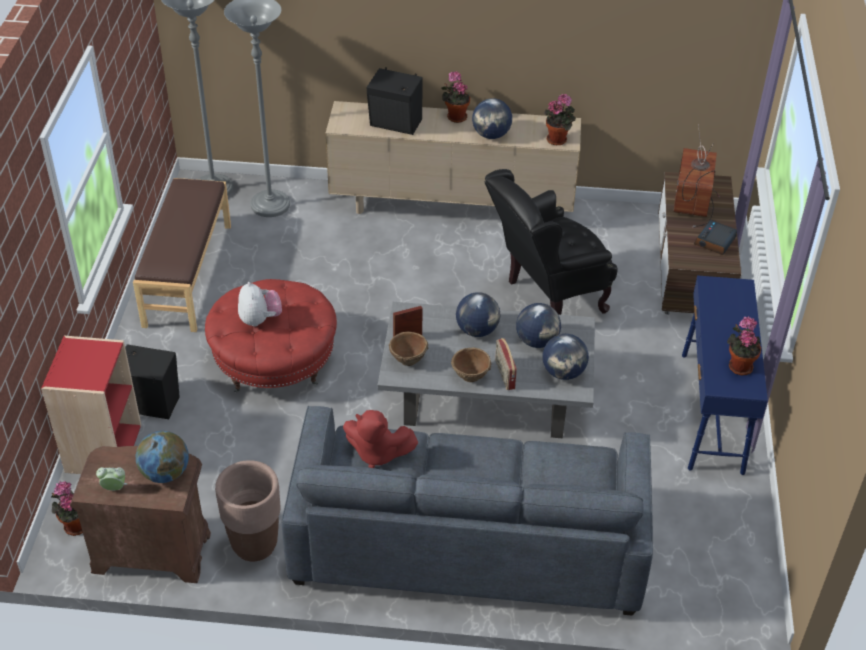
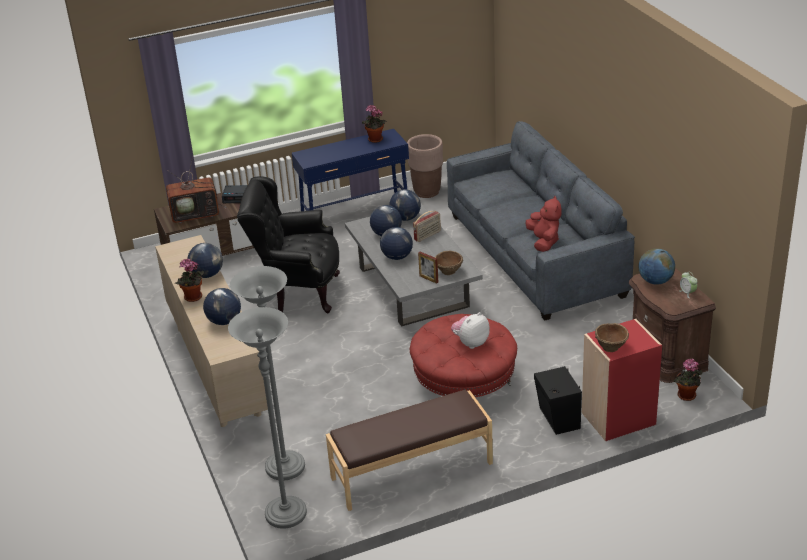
camera: 115 degrees left, 10 degrees down
(255, 545) = (617, 322): brown planter -> brown planter (427, 192)
(396, 124) = (224, 321): black speaker -> globe
(470, 376) = (440, 246): brown bowl -> brown bowl (611, 347)
(546, 300) = (299, 293): black armchair -> black armchair turned 150 degrees clockwise
(558, 139) = (192, 246): potted plant -> none

